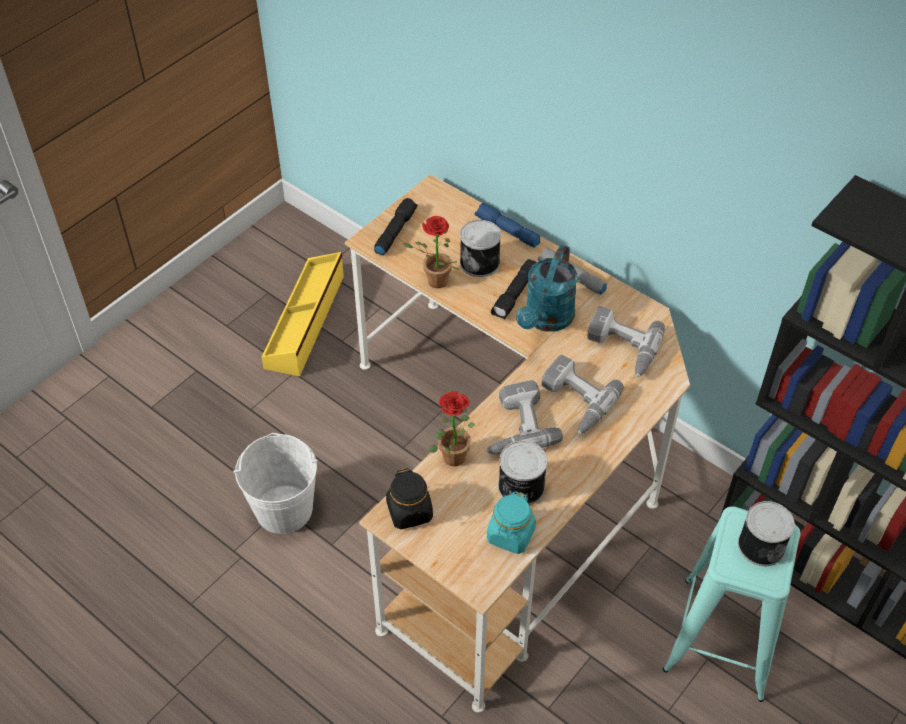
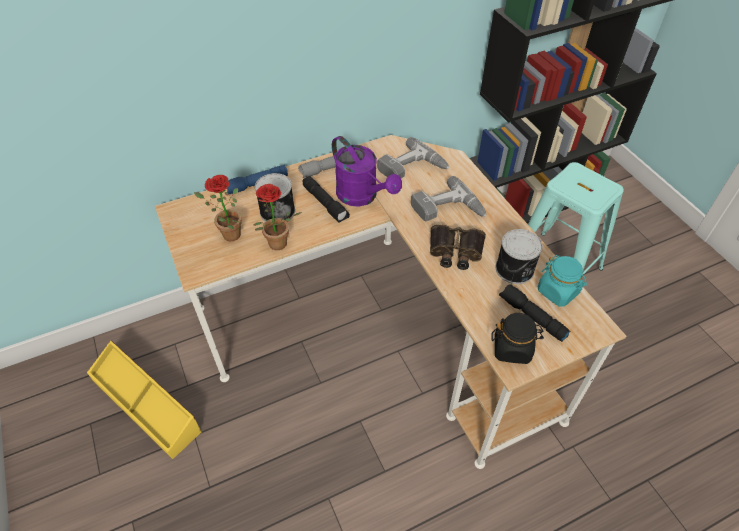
camera: 65 degrees left, 0 degrees up
(284, 509) = (331, 497): white bucket -> none
(395, 231) = (200, 251): black flashlight -> black flashlight (531, 317)
(452, 453) = (464, 299): potted plant -> potted plant (227, 235)
(515, 426) = (455, 251): power drill -> binoculars
(546, 320) = (362, 196): turquoise watering can -> purple watering can
(760, 545) = (582, 182): can -> none

